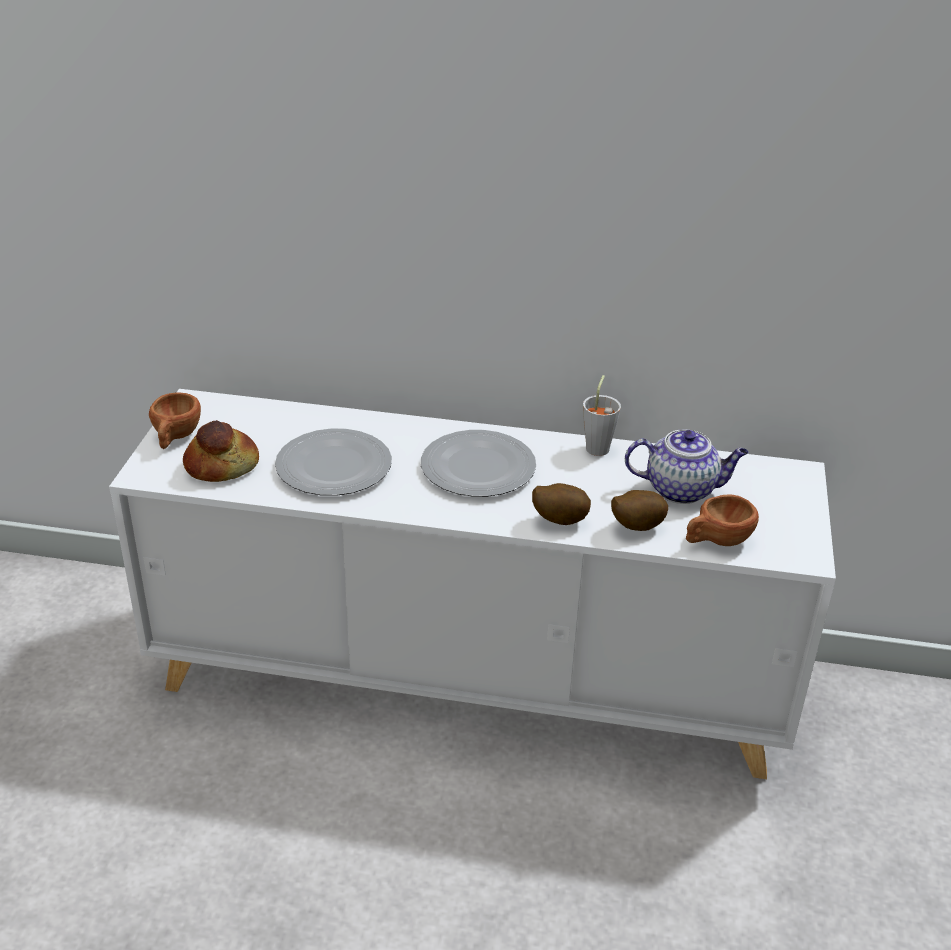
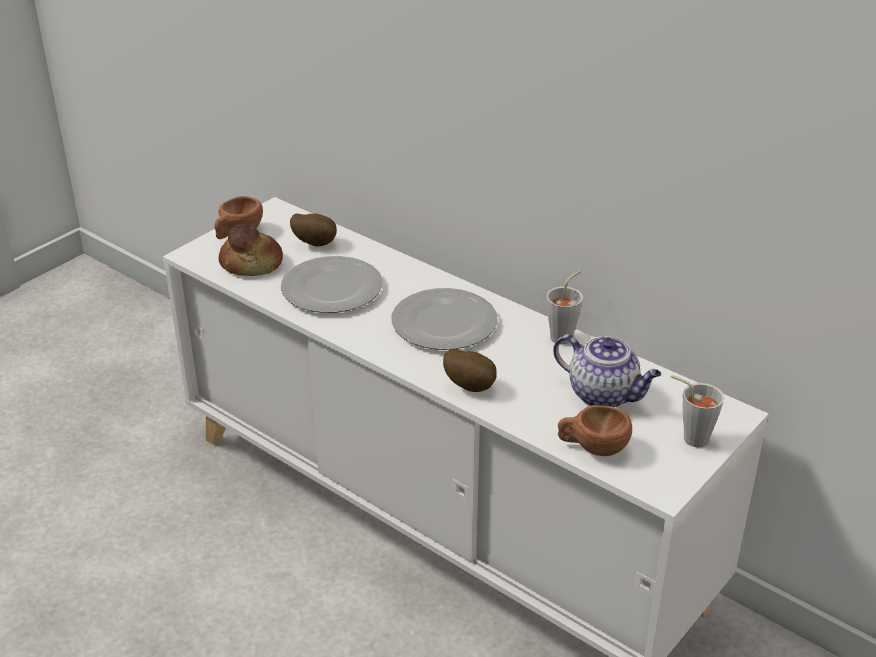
camera: 30 degrees right, 0 degrees up
(635, 527) = (530, 412): potato -> potato (315, 243)
(784, 503) = (690, 436): none -> grey cup

